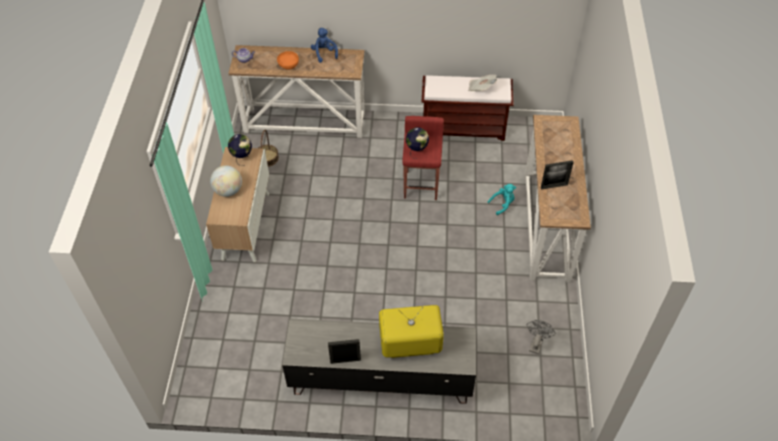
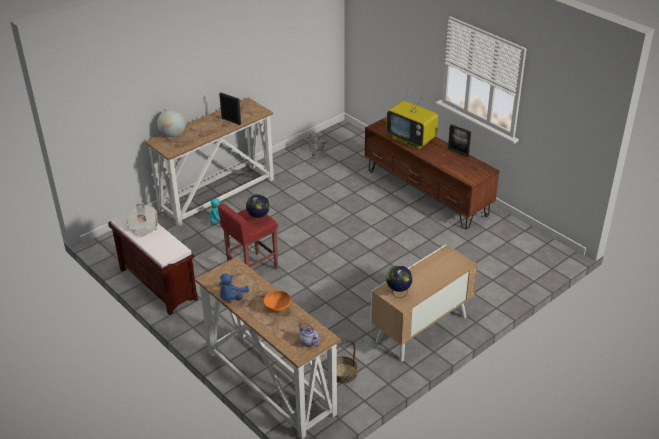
camera: 135 degrees left, 15 degrees down
(228, 191) = (436, 276): globe -> globe (173, 135)
(380, 378) = (427, 192): grey tv stand -> brown tv stand

